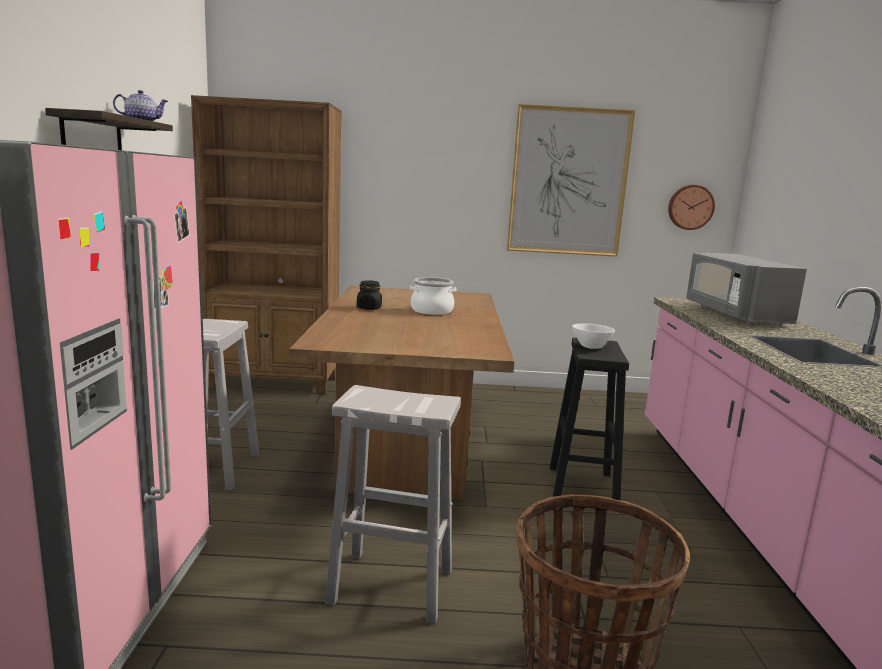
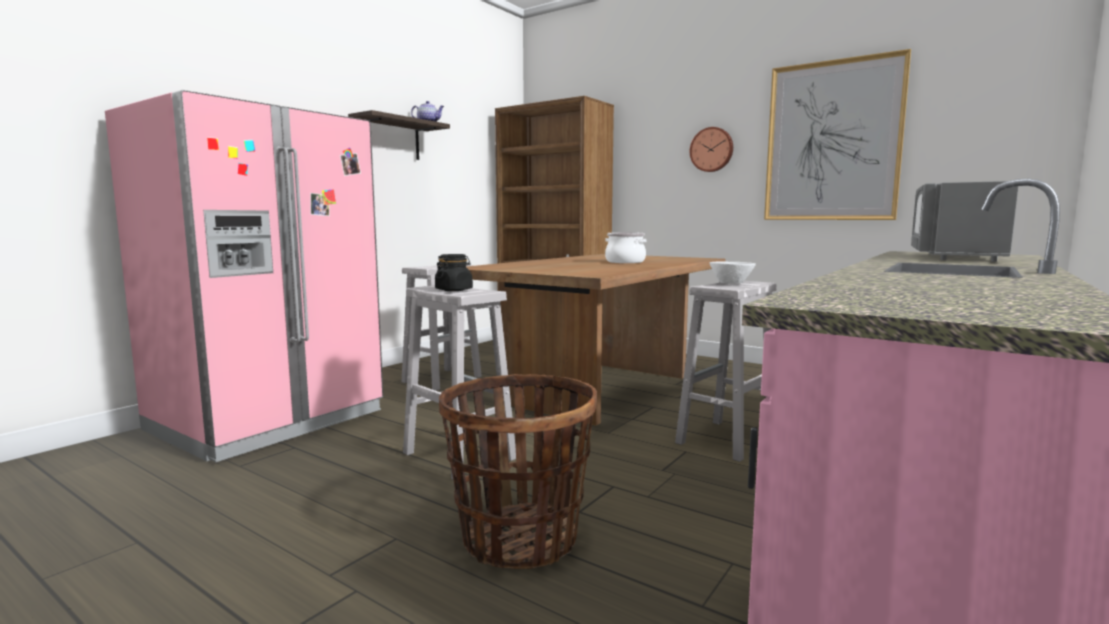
camera: 35 degrees right, 5 degrees down
(369, 308) = (574, 260): black jar -> black jar (454, 290)
(582, 488) = (726, 440): black stool -> white stool
(690, 207) = (999, 153): wall clock -> wall clock (712, 149)

